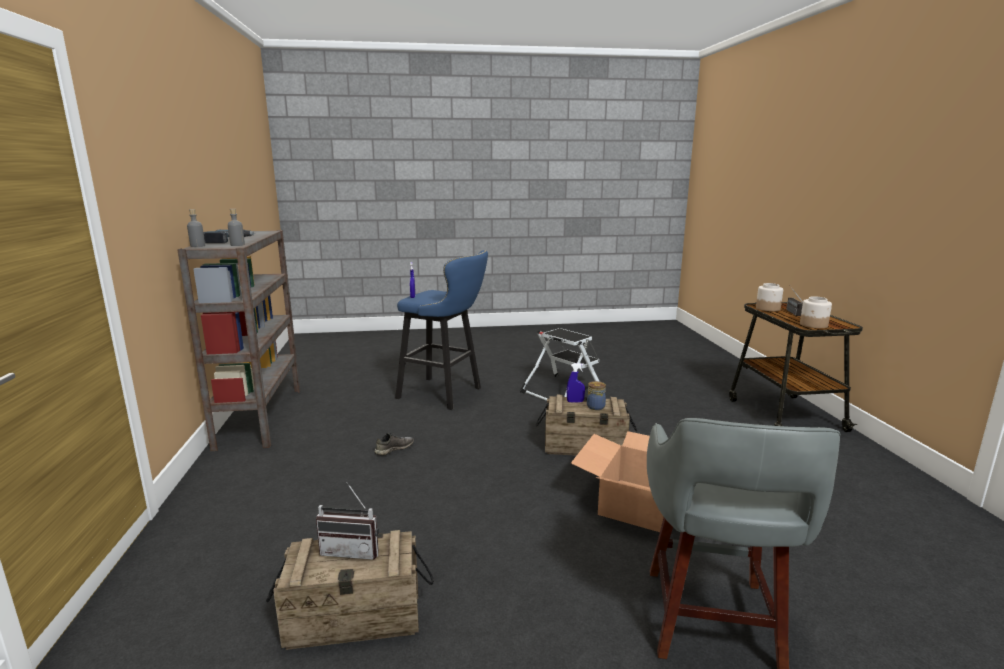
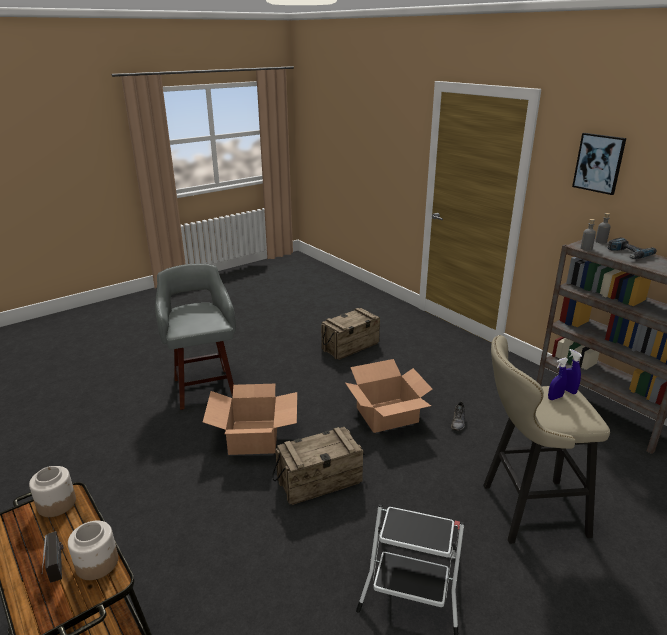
camera: 150 degrees right, 10 degrees up
(147, 152) = (599, 163): none -> picture
(352, 550) = (352, 321): radio -> none
(447, 395) = (522, 510): blue stool -> beige stool
(455, 477) = (387, 415): none -> cardboard box
(575, 402) = (332, 448): blue spray bottle -> blue spray bottle (555, 397)
(595, 406) = (310, 447): jar -> none

